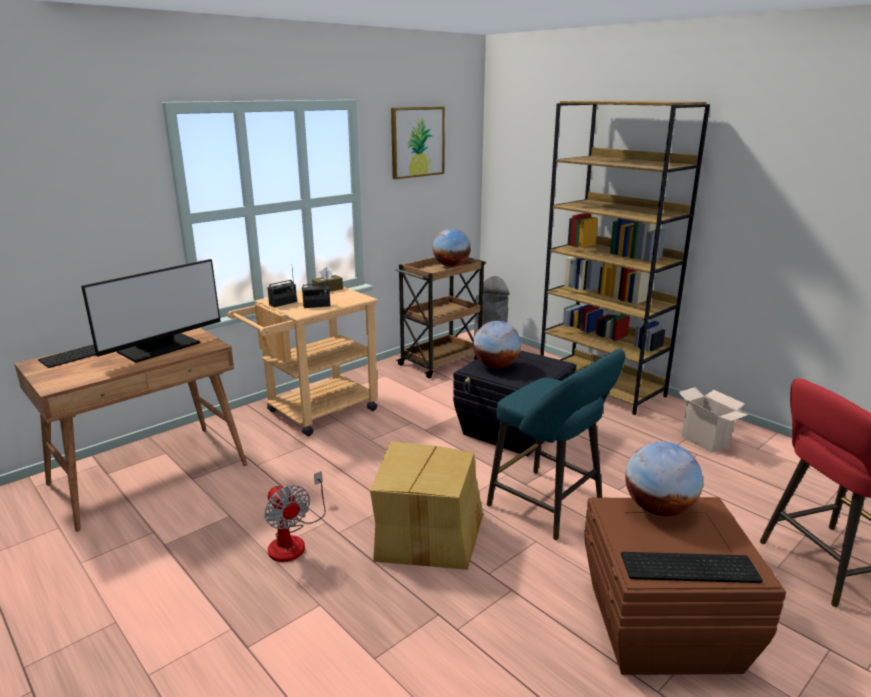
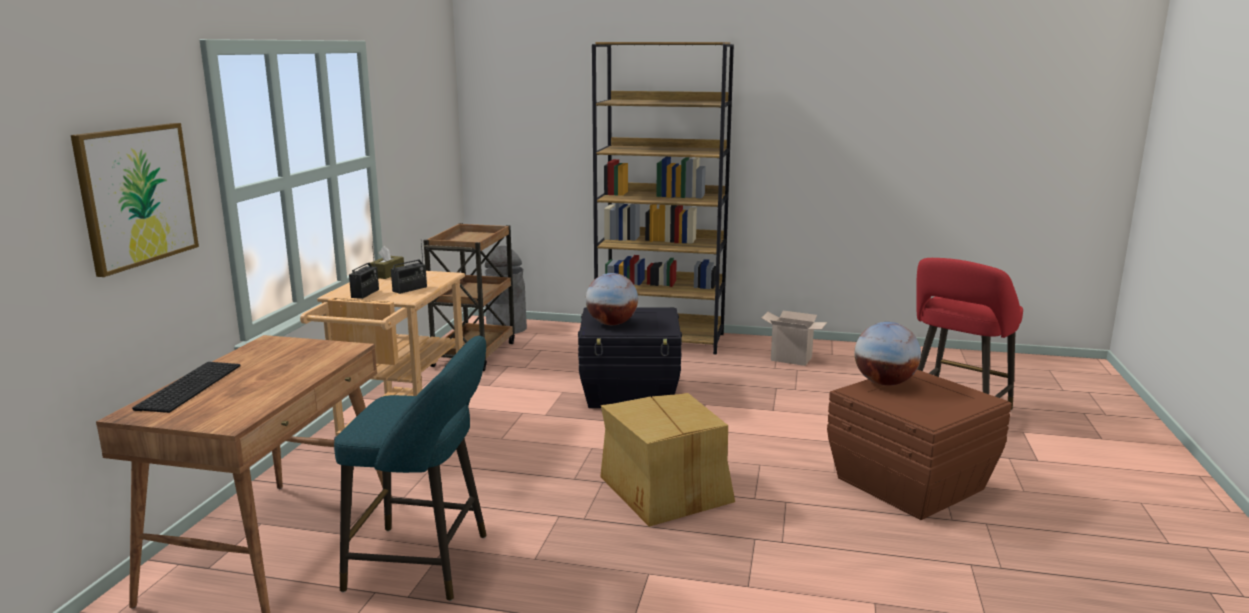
camera: 35 degrees left, 5 degrees down
(160, 348) = (285, 363): monitor -> none
(293, 540) = (548, 540): fan -> none
(417, 142) = (412, 92): picture -> picture (136, 196)
(451, 266) = (474, 236): globe -> none
(550, 506) = (738, 438): turquoise stool -> turquoise stool (426, 563)
(688, 569) = (950, 409): keyboard -> none

